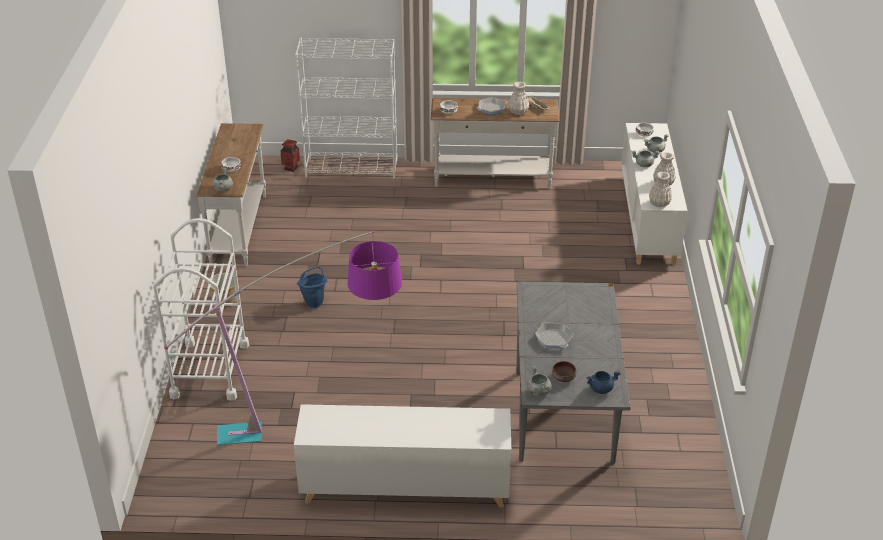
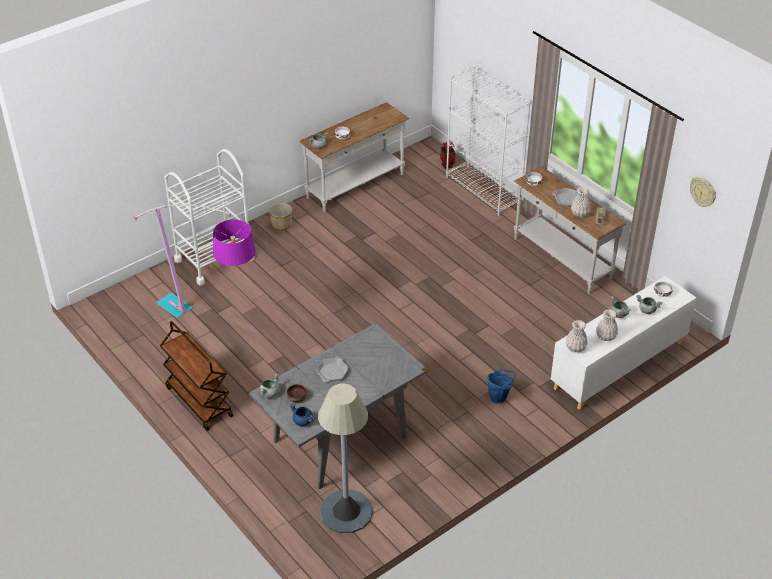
camera: 50 degrees right, 5 degrees up
(314, 301) = (324, 261): blue bucket -> blue bucket (499, 397)
(404, 487) = (198, 401): white cabinet -> brown cart
(634, 23) = (703, 192): none -> wall clock
(661, 460) = (346, 512): none -> grey floor lamp

